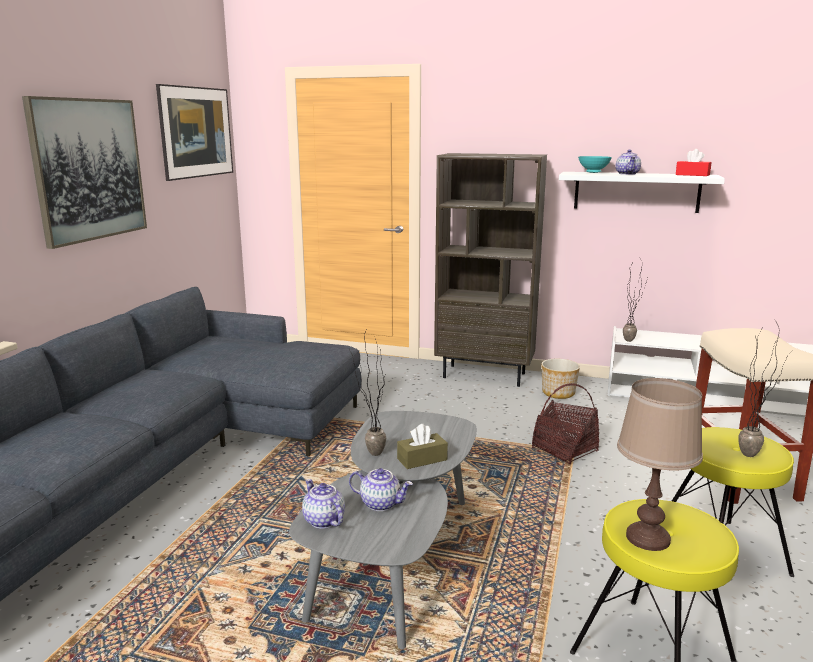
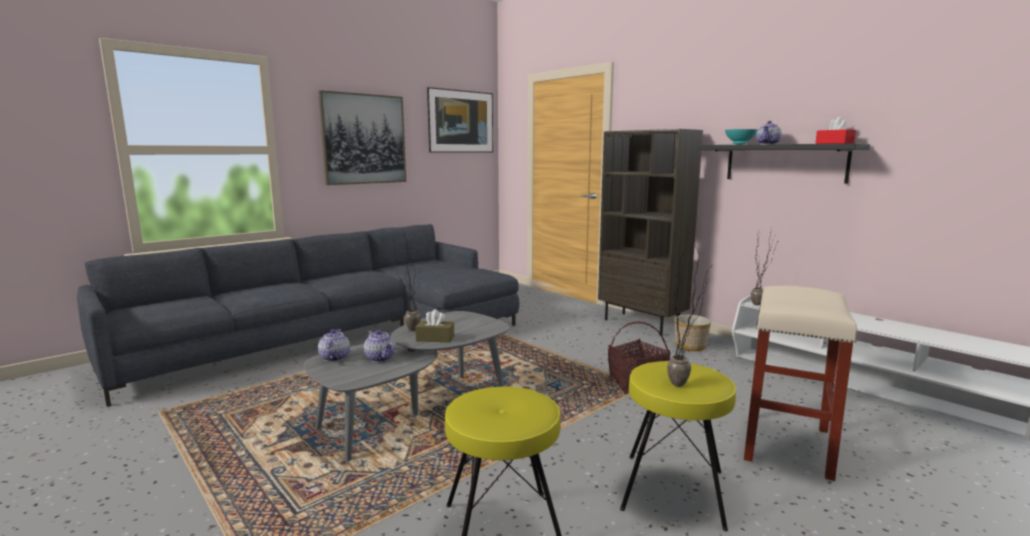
camera: 30 degrees right, 5 degrees down
(636, 192) = (785, 163): white shelf -> black shelf
(647, 538) = (472, 407): brown table lamp -> none

